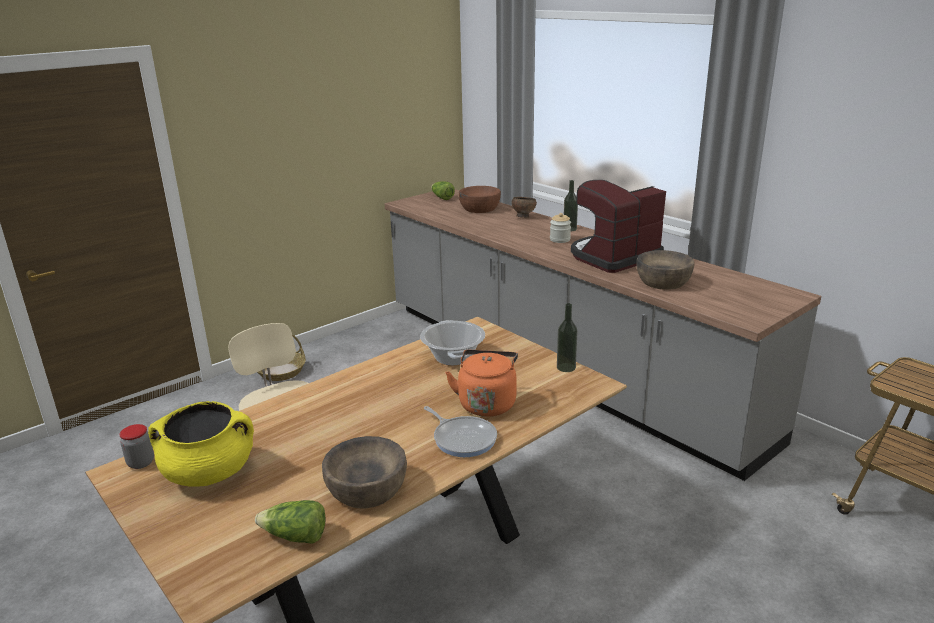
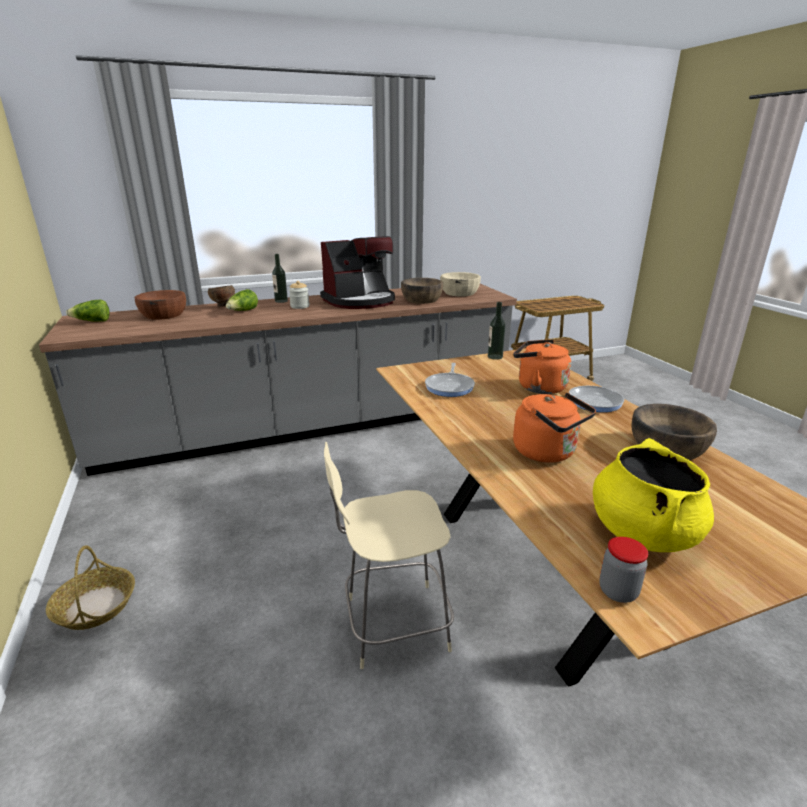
camera: 70 degrees left, 0 degrees up
(295, 537) = (747, 487): lettuce -> lettuce (243, 311)
(329, 422) = (548, 453): none -> orange kettle
(453, 357) = (450, 387): cooking pot -> frying pan
(613, 257) = (360, 301): coffee machine -> coffee machine turned 105 degrees counterclockwise
(731, 295) = (459, 293): none -> beige bowl

